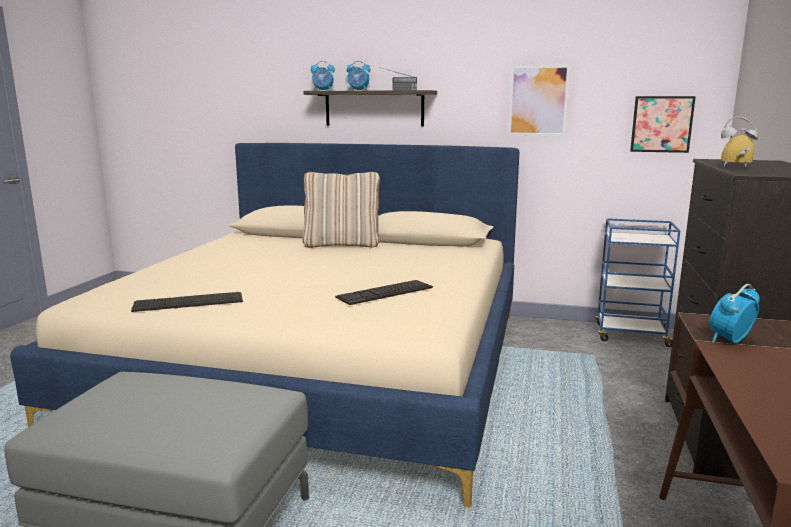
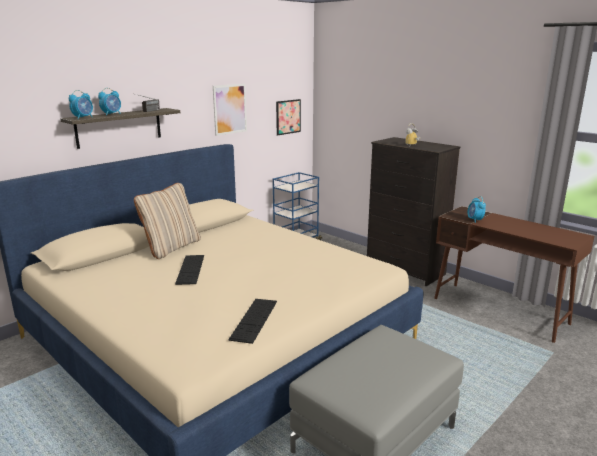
camera: 60 degrees left, 5 degrees up
(385, 292) = (307, 260): keyboard -> keyboard (190, 269)

